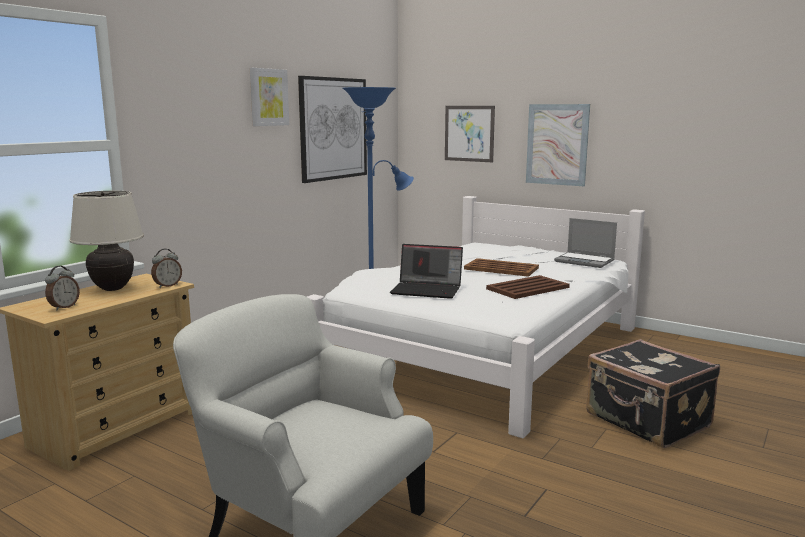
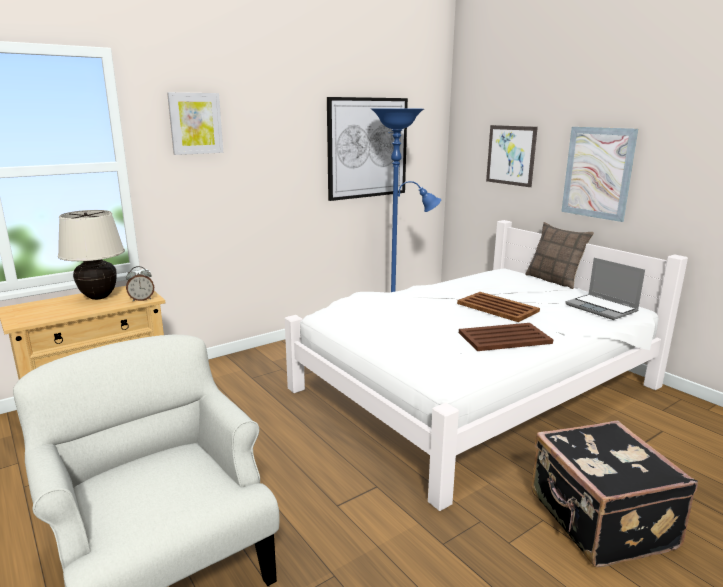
camera: 20 degrees right, 5 degrees up
(63, 307) = (39, 314): alarm clock -> none
(268, 97) = (291, 119): picture -> picture (195, 123)
(427, 290) = (396, 326): laptop -> none
(527, 246) = (554, 280): none -> pillow

